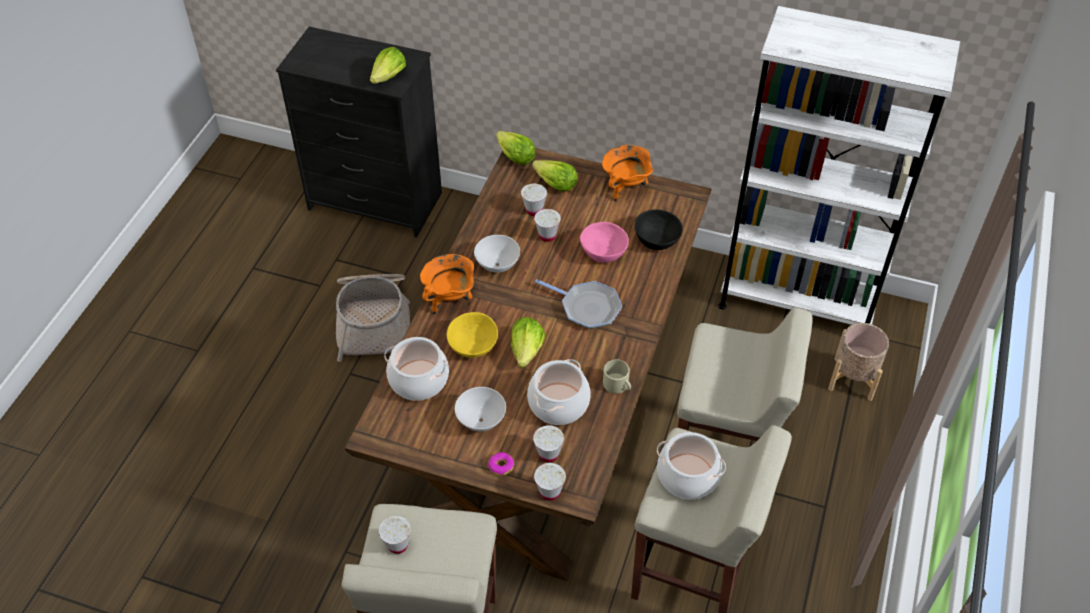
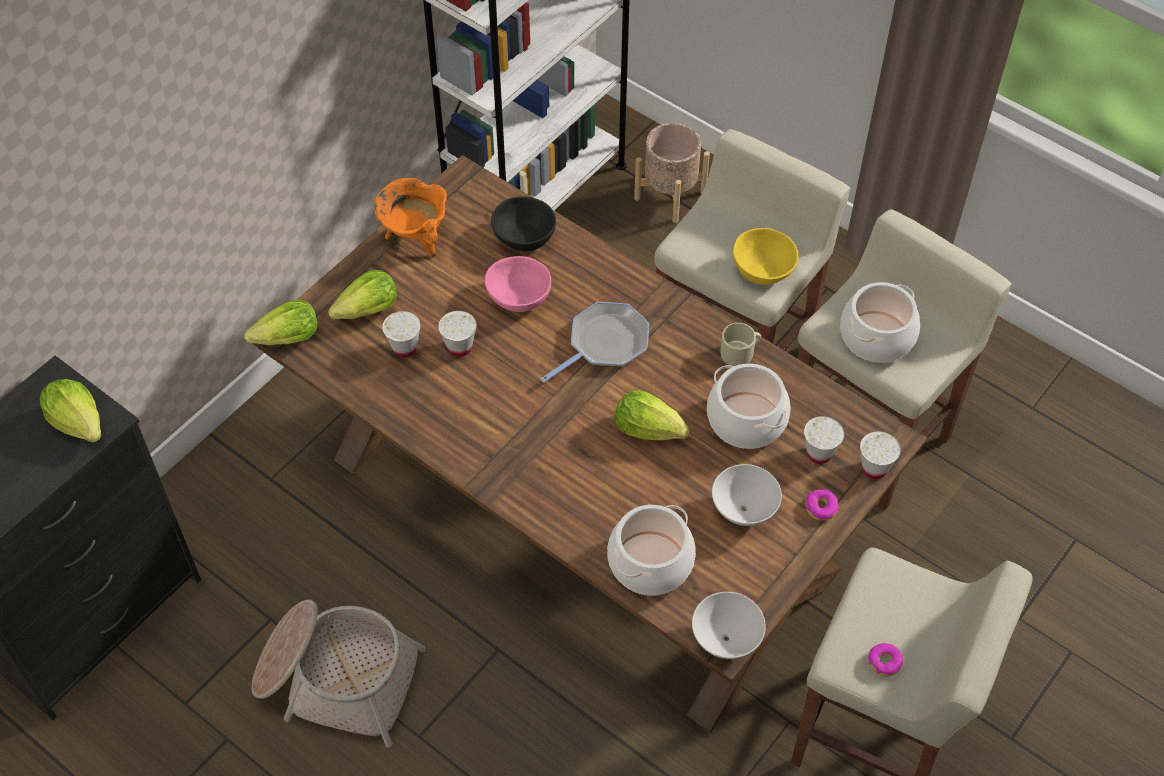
camera: 70 degrees left, 5 degrees up
(397, 545) = (884, 662): white cup -> donut
(450, 299) = (523, 489): orange cooking pot -> none
(472, 345) = (615, 485): yellow bowl -> yellow bowl (761, 270)
(497, 266) = (487, 419): white bowl -> white bowl (726, 640)

